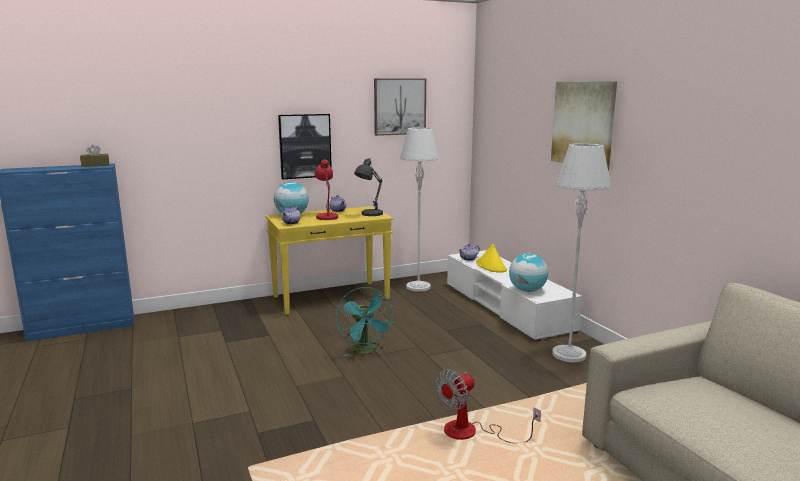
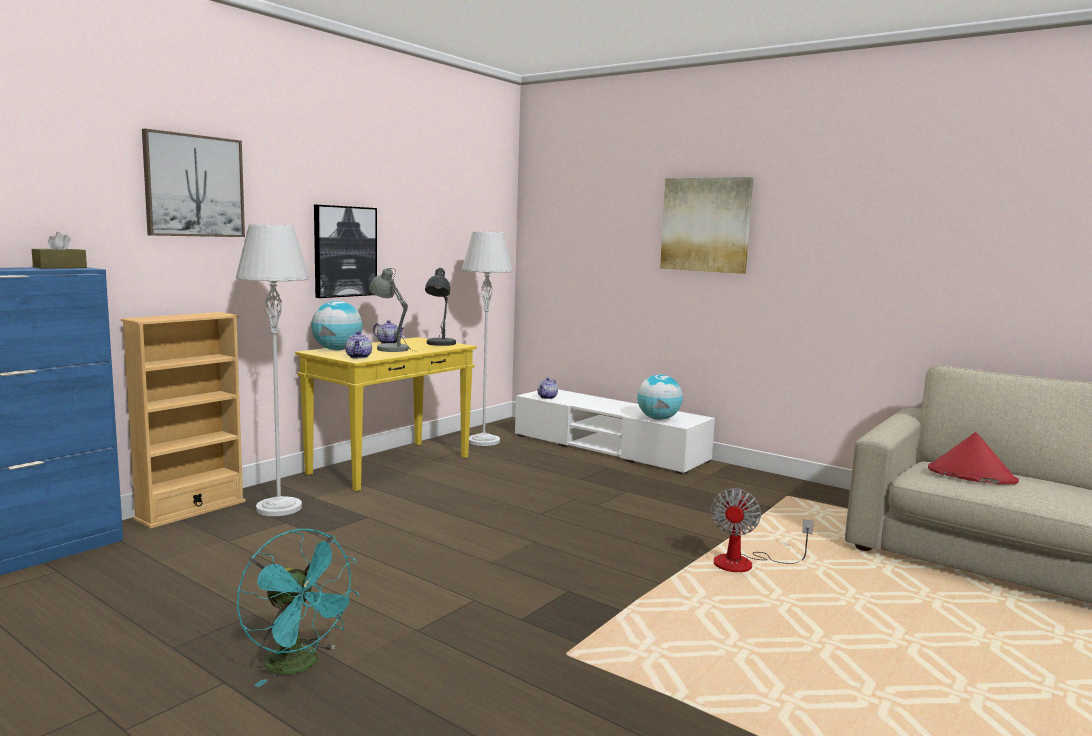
camera: 30 degrees left, 5 degrees down
(186, 312) = (191, 510): none -> beige bookcase
(327, 217) = (390, 349): red table lamp -> grey table lamp
(366, 352) = (522, 513): turquoise fan -> turquoise fan (300, 665)
(399, 106) = (448, 205): picture -> picture (194, 186)
(491, 266) = (583, 402): yellow hat -> none
(569, 354) = (730, 481): grey floor lamp -> grey floor lamp (279, 508)
(693, 404) = (971, 475): none -> red hat

